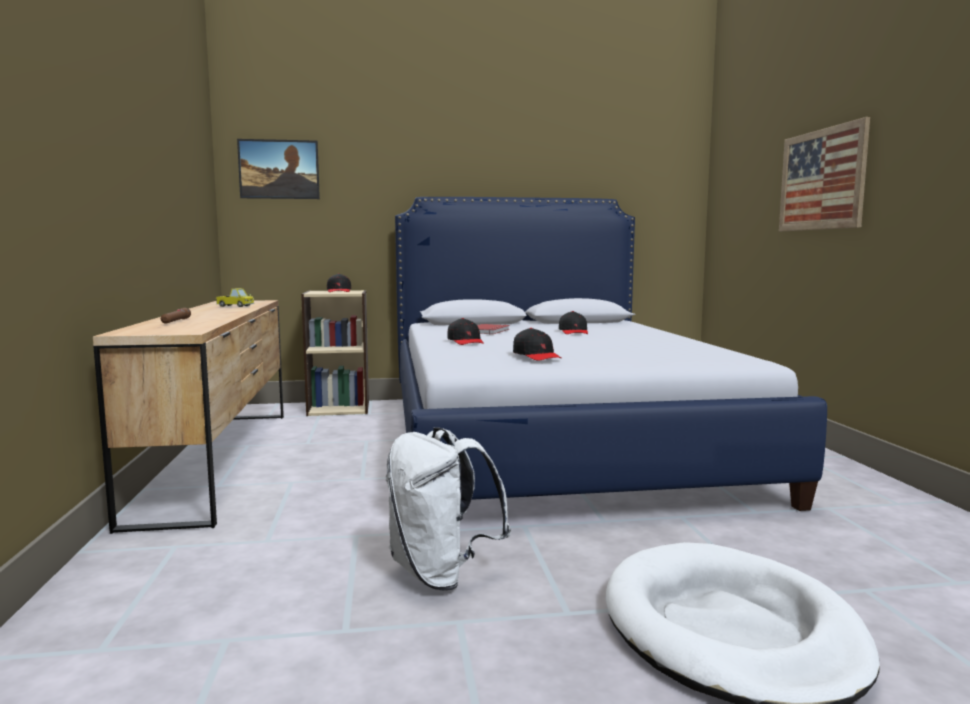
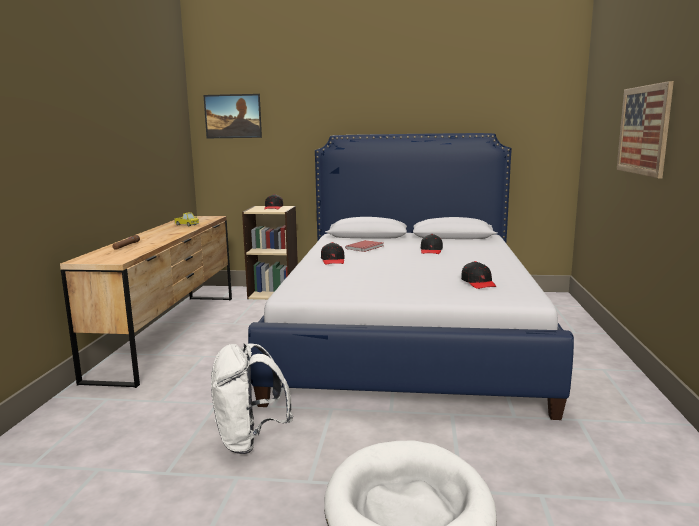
camera: 15 degrees right, 5 degrees up
(537, 356) = (359, 282): black cap -> black cap (478, 283)

